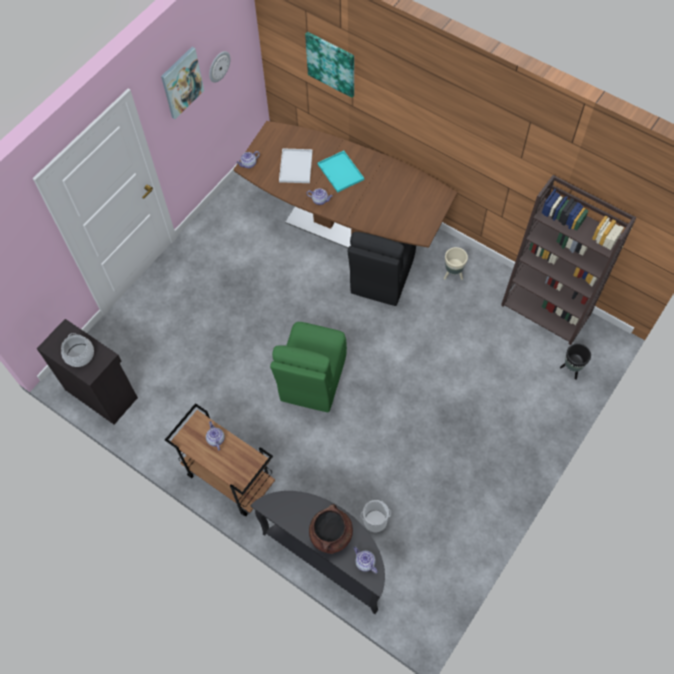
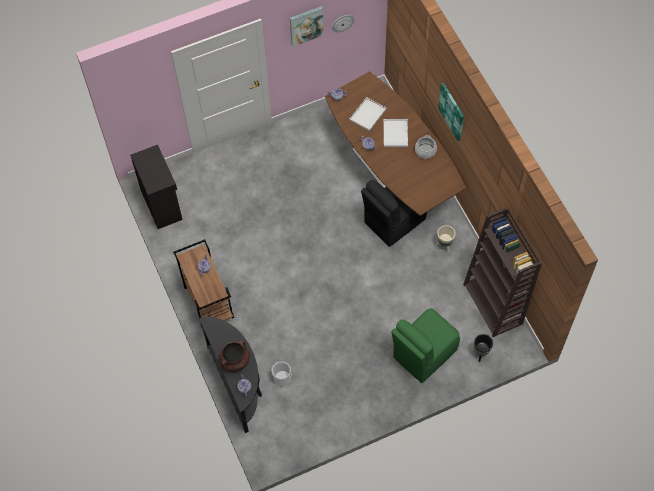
camera: 30 degrees right, 0 degrees up
(80, 355) = (153, 172): cooking pot -> cooking pot (425, 151)
(312, 380) = (300, 267): green chair -> green chair (423, 354)
(331, 64) = (417, 56): picture -> picture (452, 111)
(341, 172) = (396, 134): turquoise tray -> white tray

